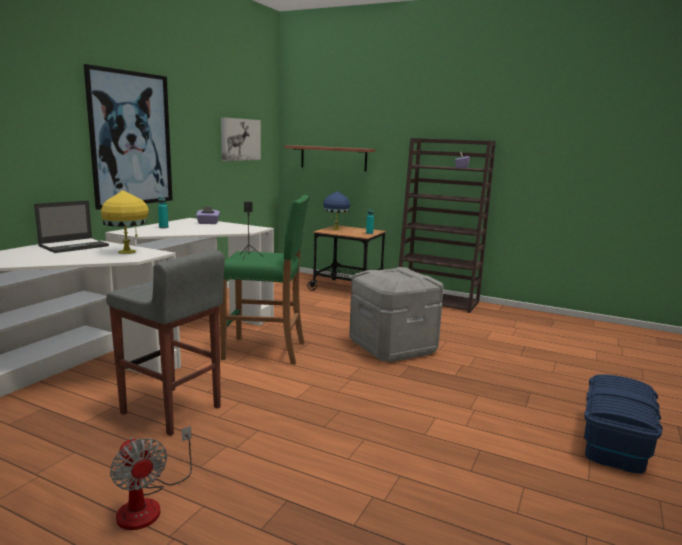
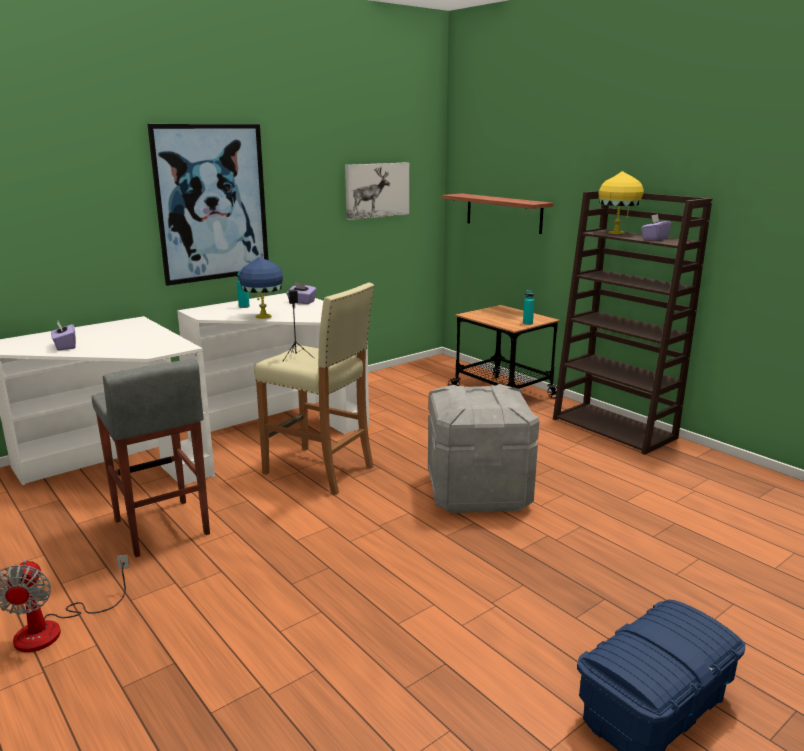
camera: 25 degrees right, 5 degrees up
(38, 259) = (65, 346): none -> purple tissue box
(74, 246) = (121, 329): laptop -> none
(127, 252) = (156, 343): yellow table lamp -> yellow table lamp (617, 233)
(265, 351) = (319, 470): green stool -> beige stool
(336, 228) = (493, 311): blue table lamp -> blue table lamp (264, 316)

